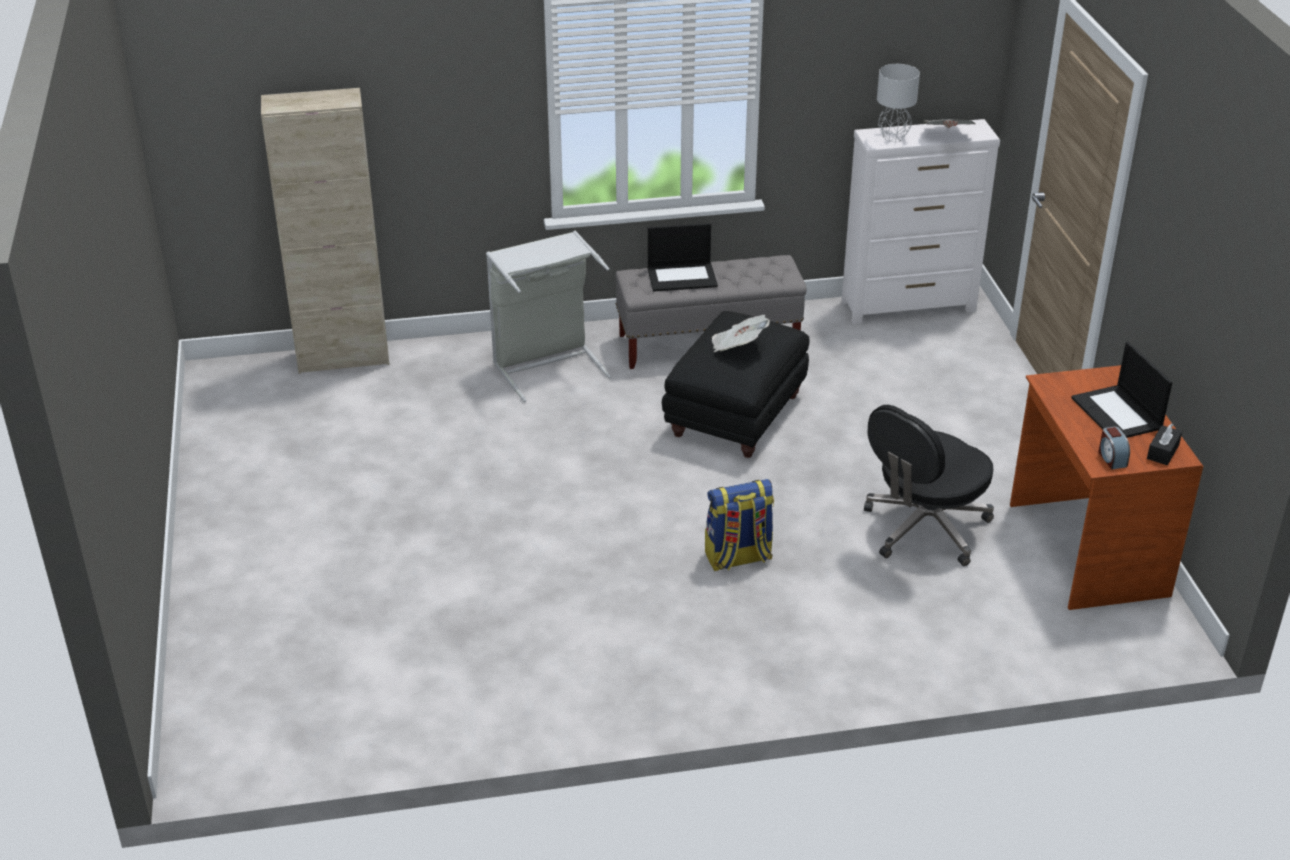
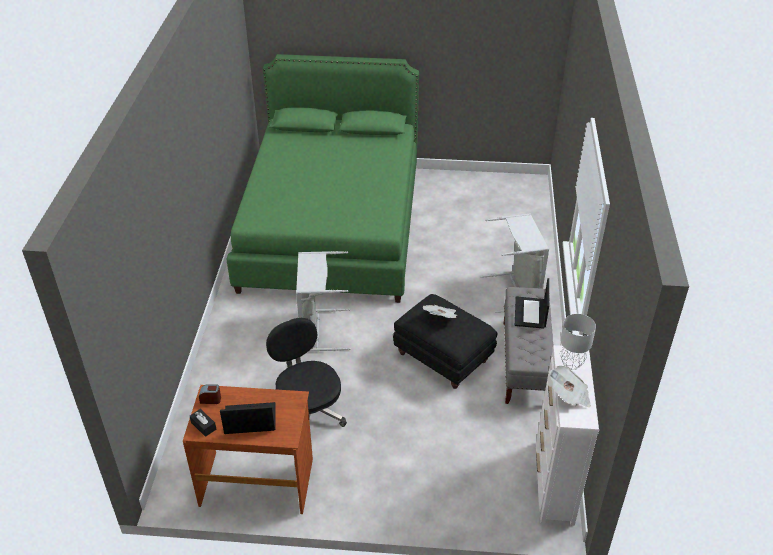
camera: 105 degrees right, 5 degrees up
(343, 358) = (539, 221): beige cabinet -> none
(420, 606) = (332, 227): none -> green bed
(738, 558) = (318, 330): backpack -> grey laundry basket

